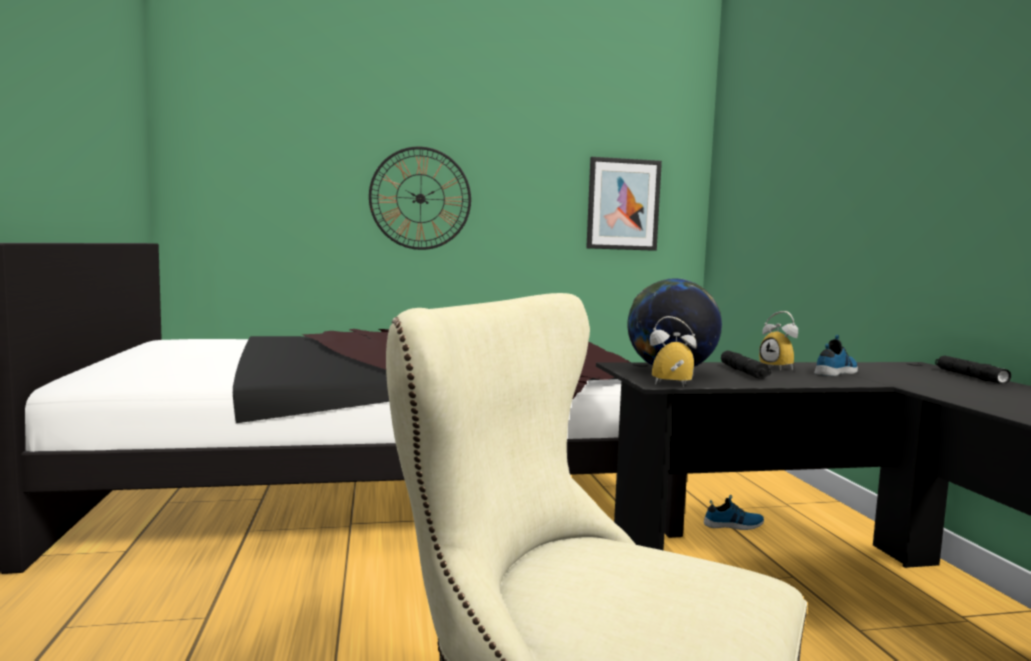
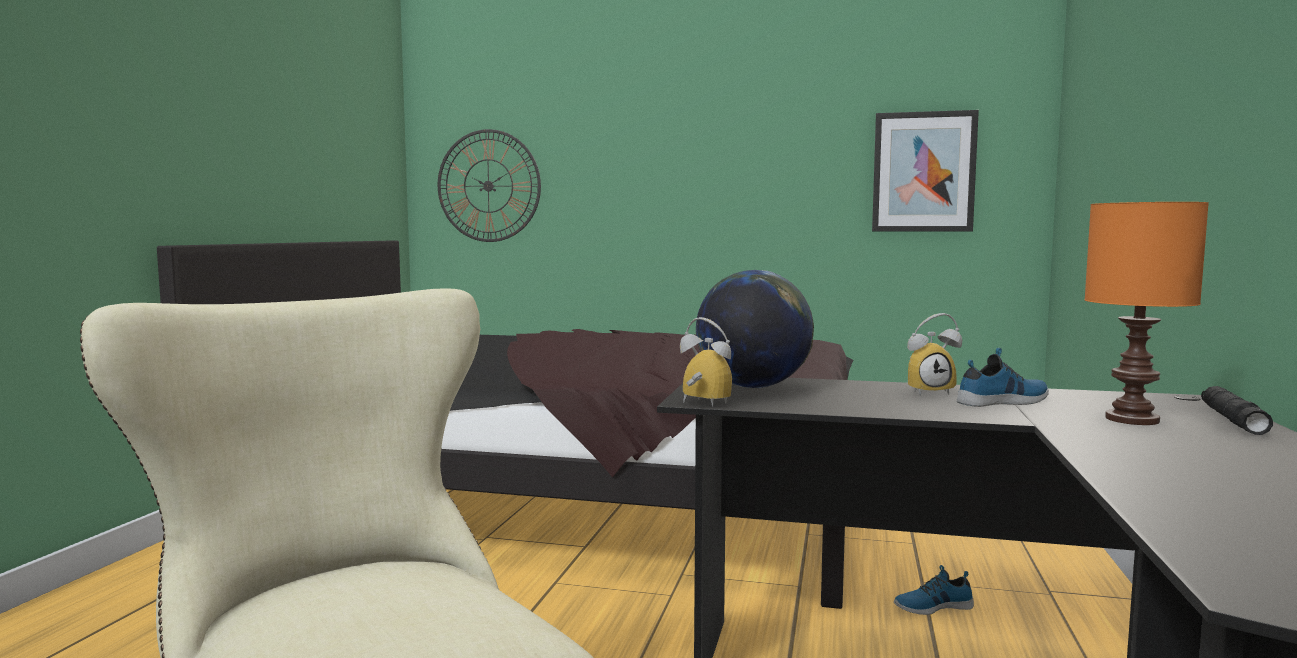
camera: 25 degrees right, 0 degrees up
(420, 198) = (664, 180): wall clock -> wall clock (488, 186)
(734, 525) = (932, 606): shoe -> shoe turned 150 degrees clockwise
(743, 372) = (854, 394): black flashlight -> none
(780, 368) = (929, 391): alarm clock -> alarm clock turned 90 degrees counterclockwise
(925, 379) = (1129, 419): none -> orange table lamp

